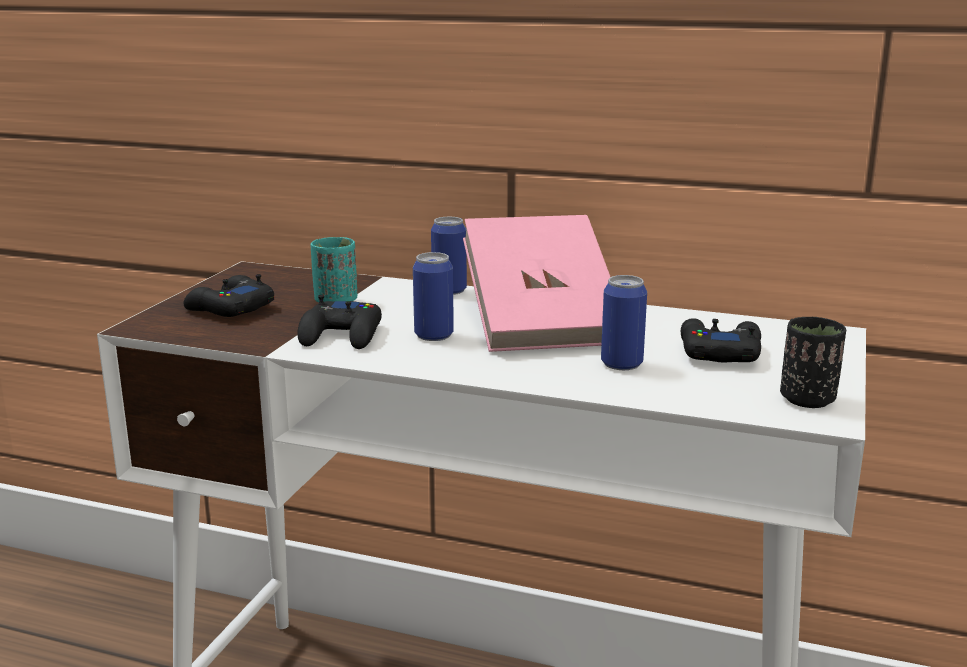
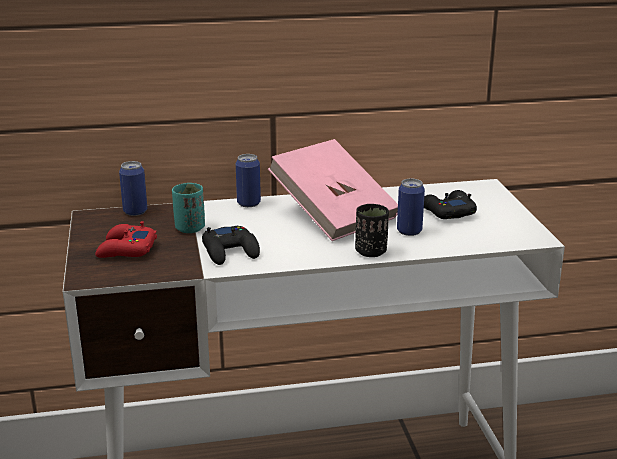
camera: 30 degrees left, 5 degrees up
(229, 308) = (126, 250): black game controller -> red game controller
(434, 335) = (284, 238): can -> can (135, 211)
(807, 399) = (518, 230): black cup -> black cup (371, 252)

